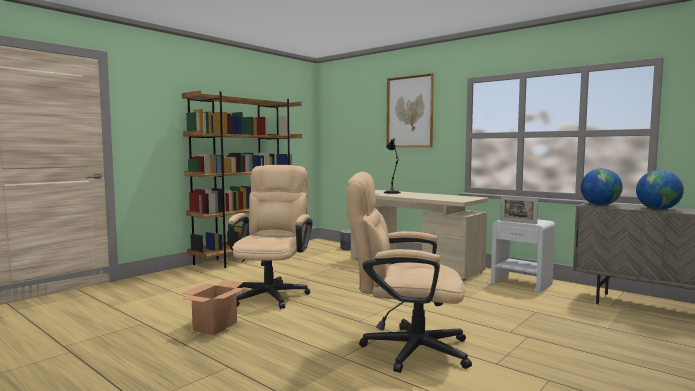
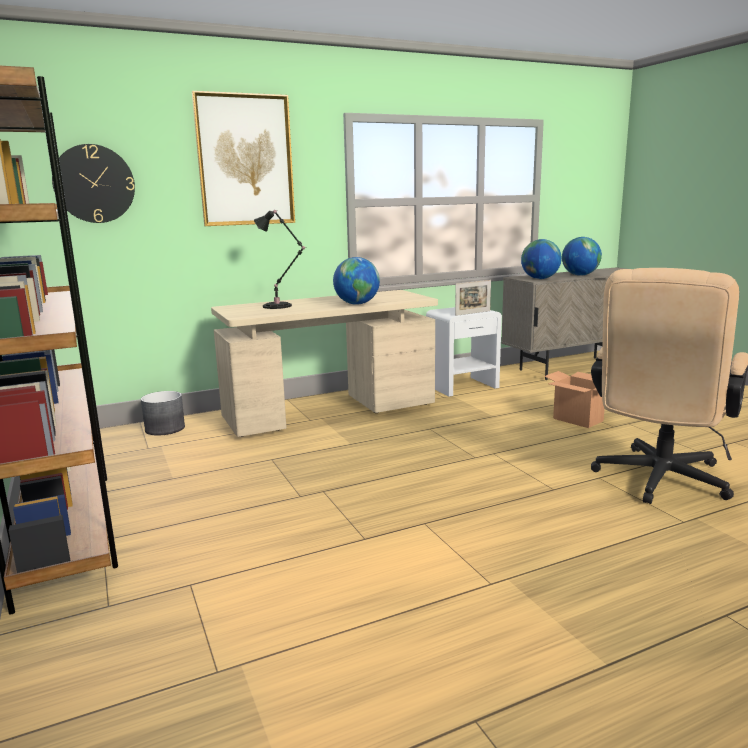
camera: 65 degrees left, 10 degrees up
(215, 326) = (537, 614): cardboard box -> cardboard box (578, 420)
(272, 293) = (376, 534): beige office chair -> none
(348, 126) = (94, 184): none -> wall clock
(418, 197) = (357, 304): none -> globe

